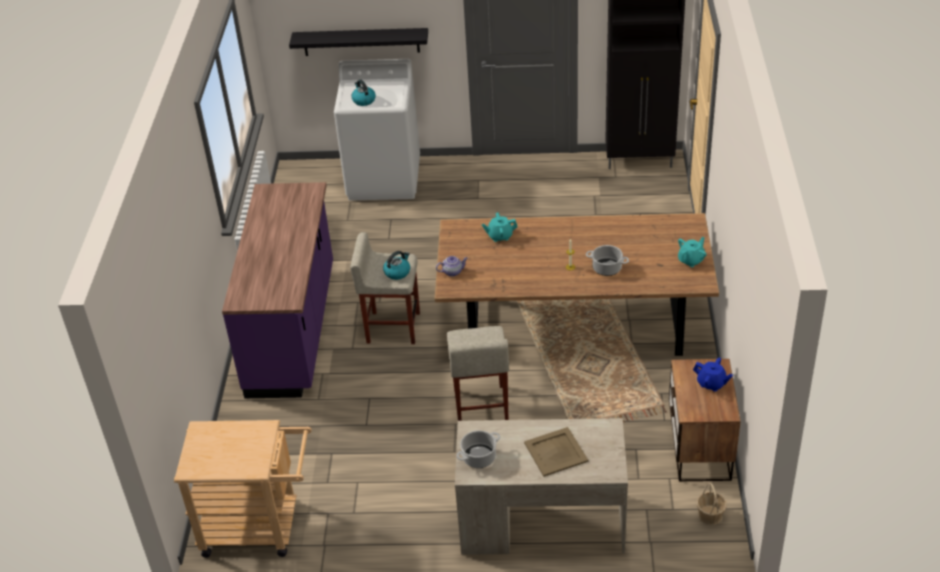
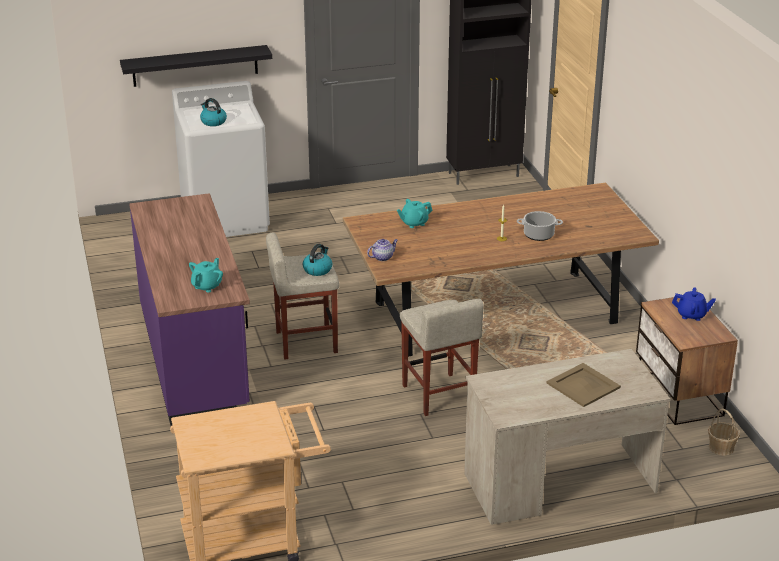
camera: 20 degrees left, 10 degrees down
(479, 457) = (507, 402): cooking pot -> none
(691, 260) = (616, 219): turquoise teapot -> turquoise teapot (207, 286)

